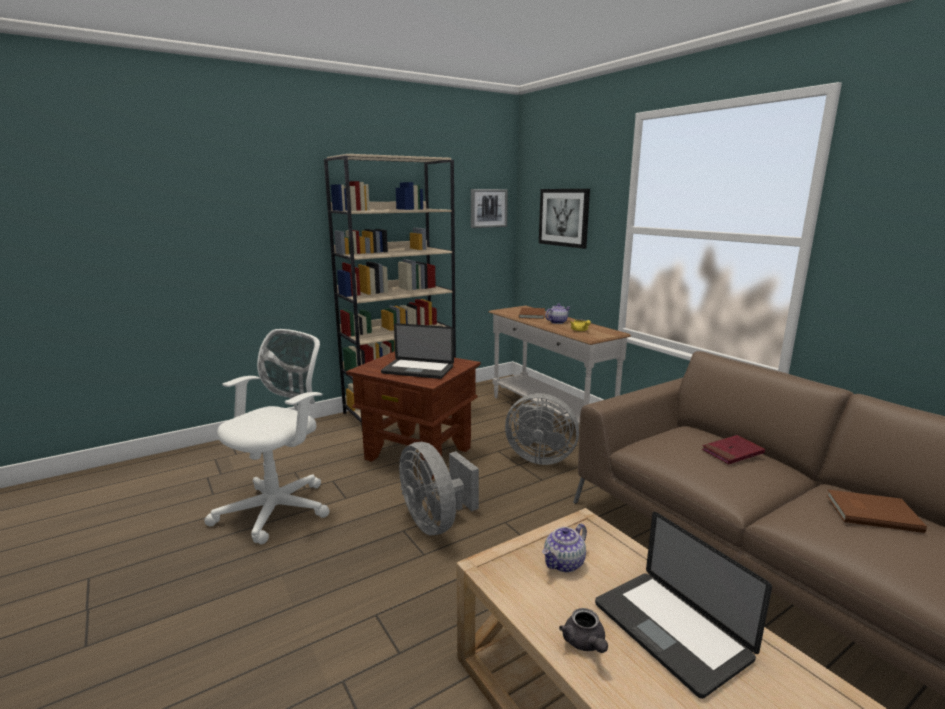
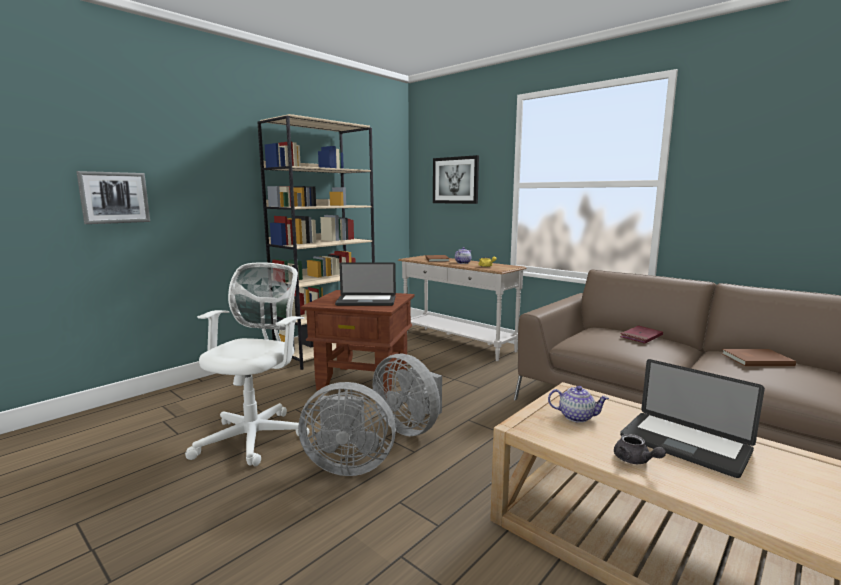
camera: 15 degrees left, 5 degrees down
(488, 208) = (388, 174): picture -> picture (114, 197)
(539, 457) = (467, 373): grey fan -> grey fan (348, 465)
(564, 563) = (576, 417): teapot -> teapot turned 105 degrees counterclockwise

